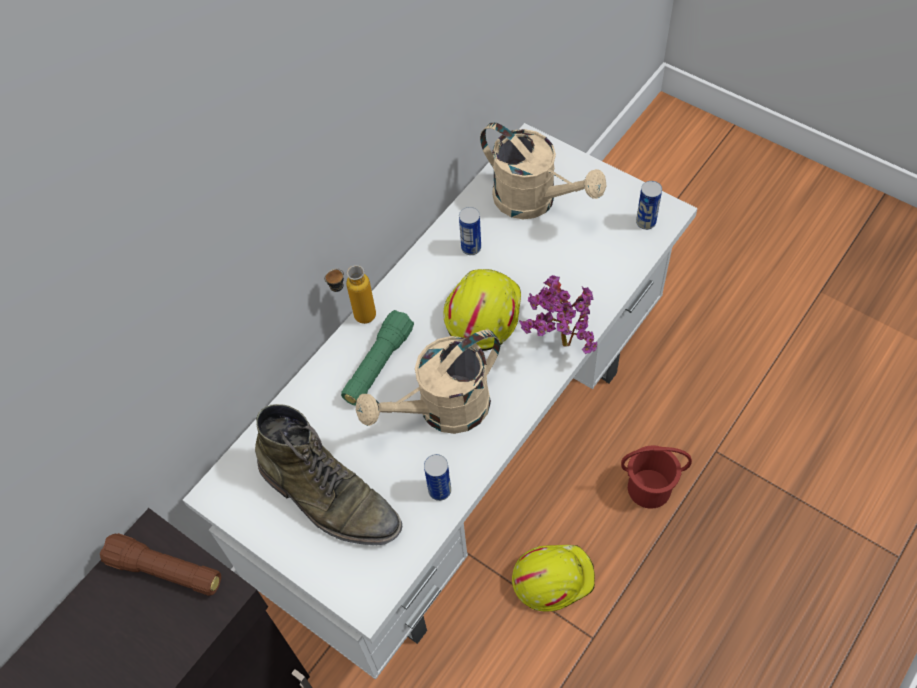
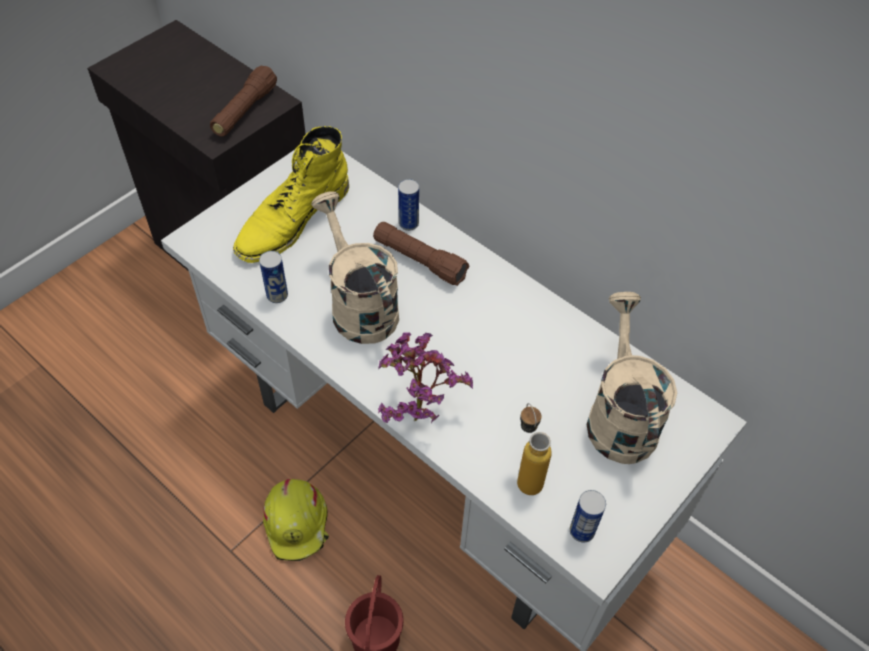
camera: 90 degrees right, 5 degrees down
(329, 497) = (292, 220): green boot -> yellow boot
(356, 318) = (475, 248): bottle -> bottle (525, 474)
(378, 365) = (419, 261): green flashlight -> brown flashlight
(471, 248) = (554, 347): can -> can (408, 224)
(482, 313) = (468, 348): yellow hard hat -> none
(534, 201) = (619, 415): beige watering can -> beige watering can turned 135 degrees clockwise

